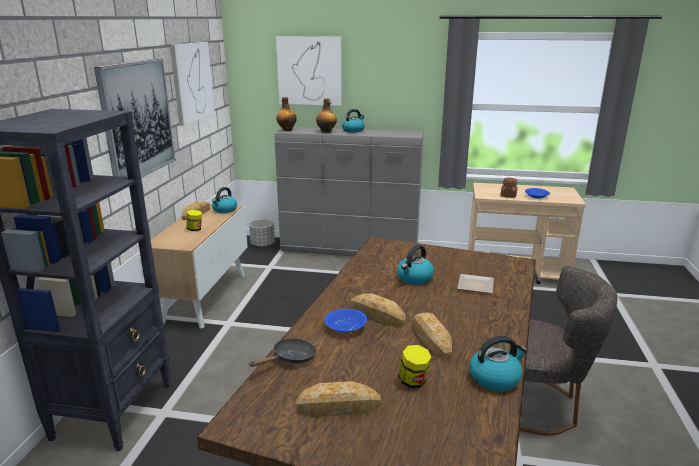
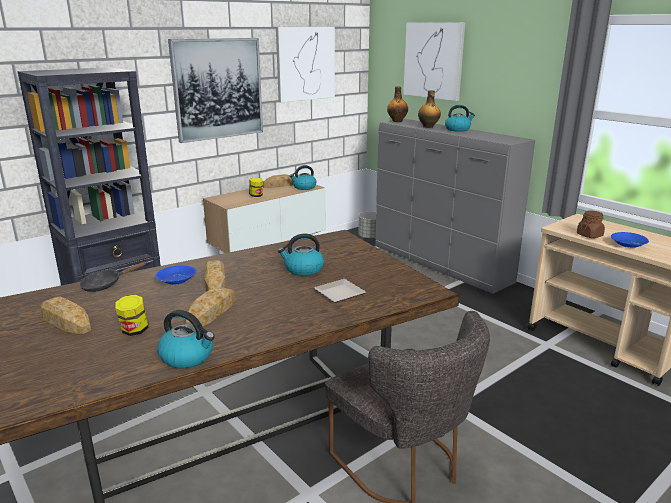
camera: 40 degrees right, 0 degrees up
(290, 359) = (105, 284): black frying pan -> black frying pan turned 150 degrees clockwise

